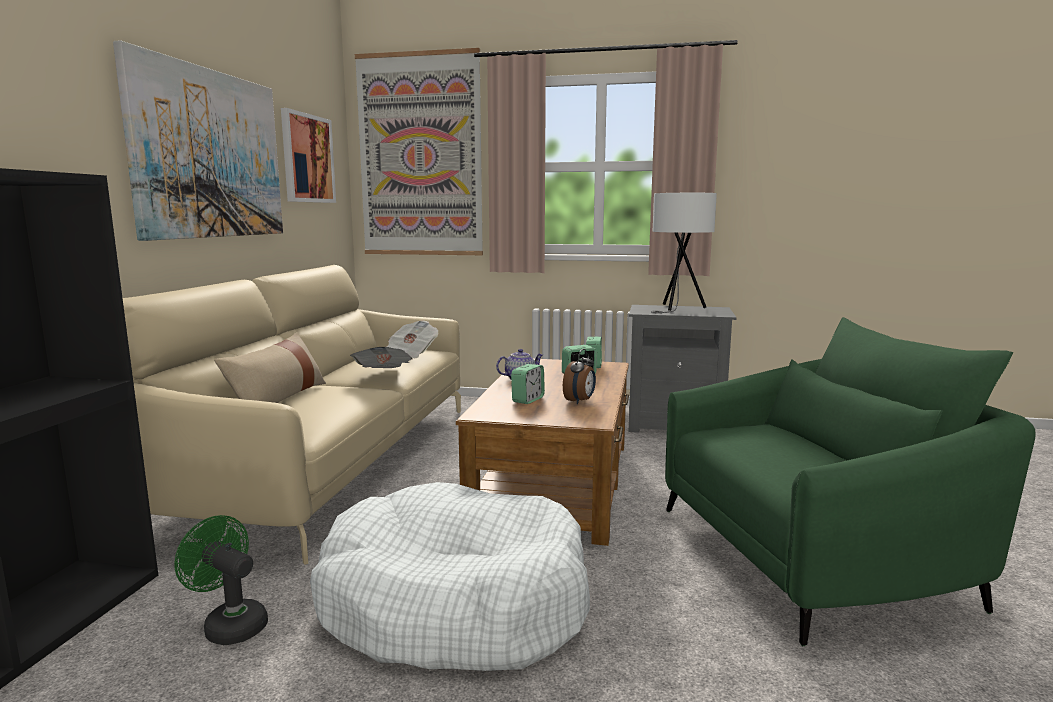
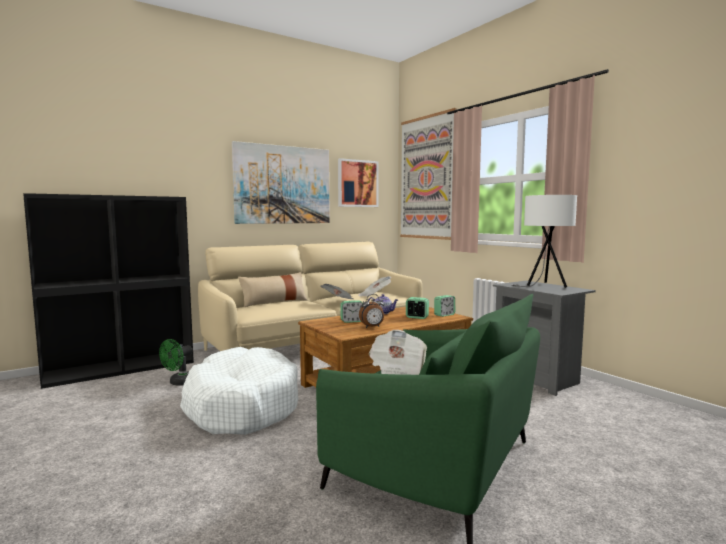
camera: 45 degrees right, 5 degrees down
(230, 624) = (179, 383): green fan -> green fan turned 135 degrees counterclockwise
(759, 449) = (397, 371): none -> newspaper

